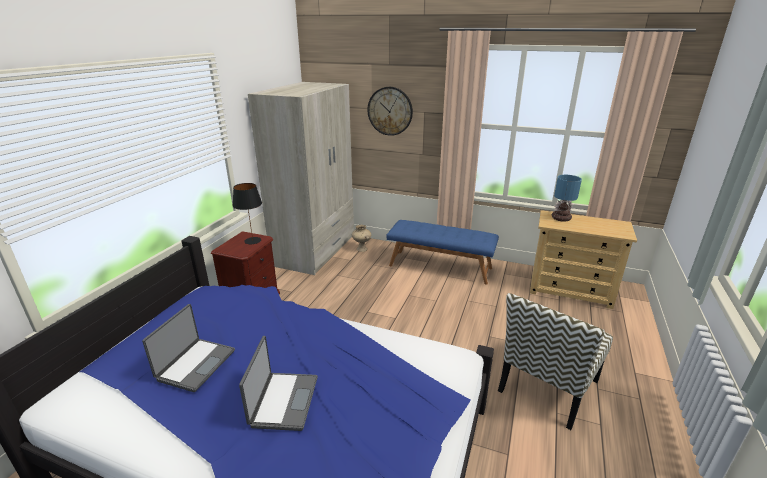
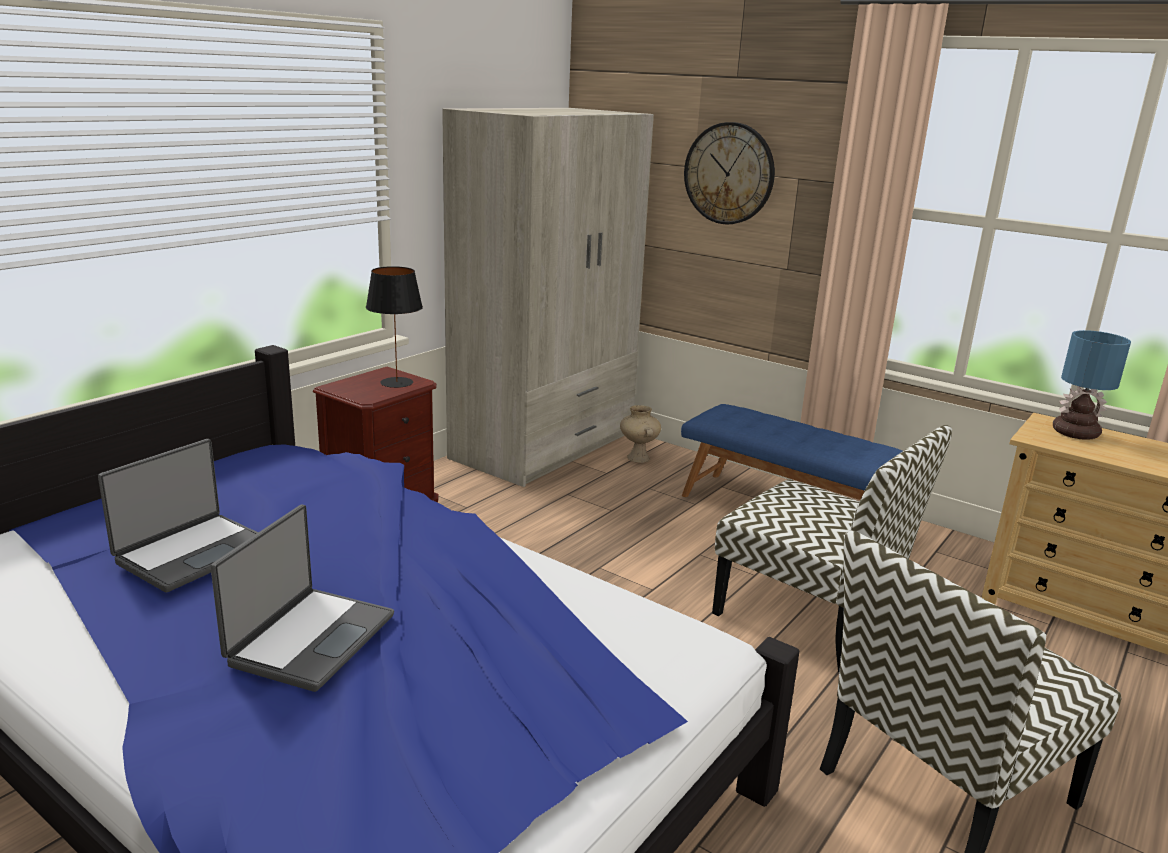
camera: 15 degrees right, 5 degrees down
(467, 317) = (811, 616): none -> chair

